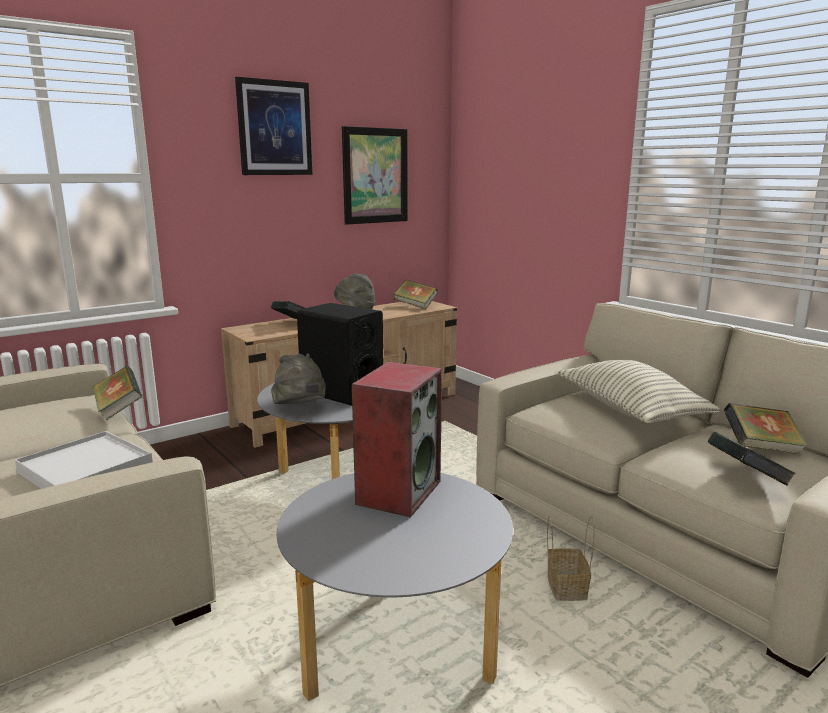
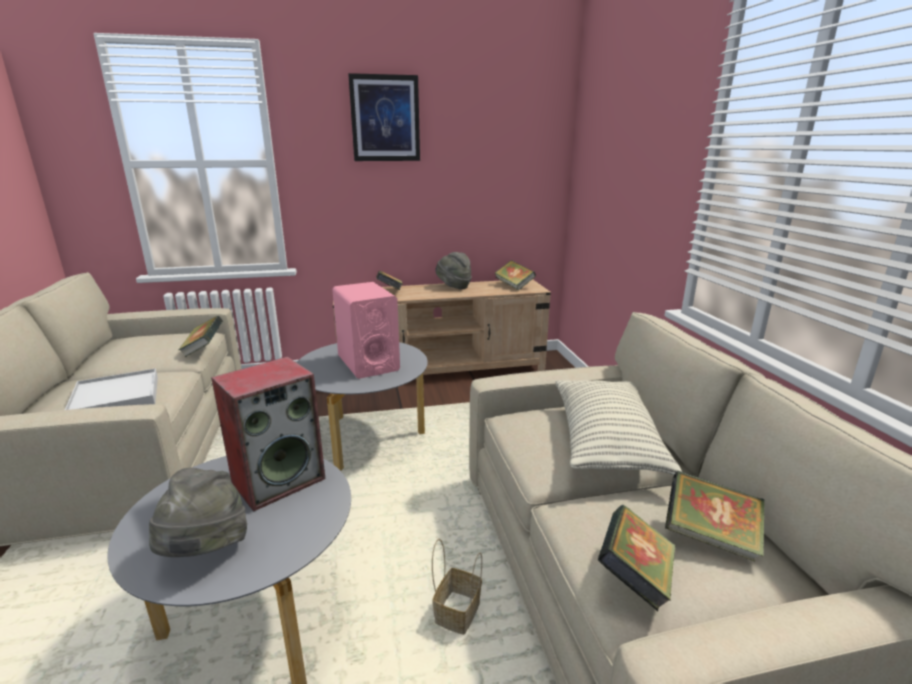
camera: 25 degrees right, 5 degrees up
(300, 409) = (317, 374): grey hat -> grey hat (205, 551)
(341, 392) = (368, 363): black speaker -> pink speaker
(375, 176) = (486, 161): picture -> none

